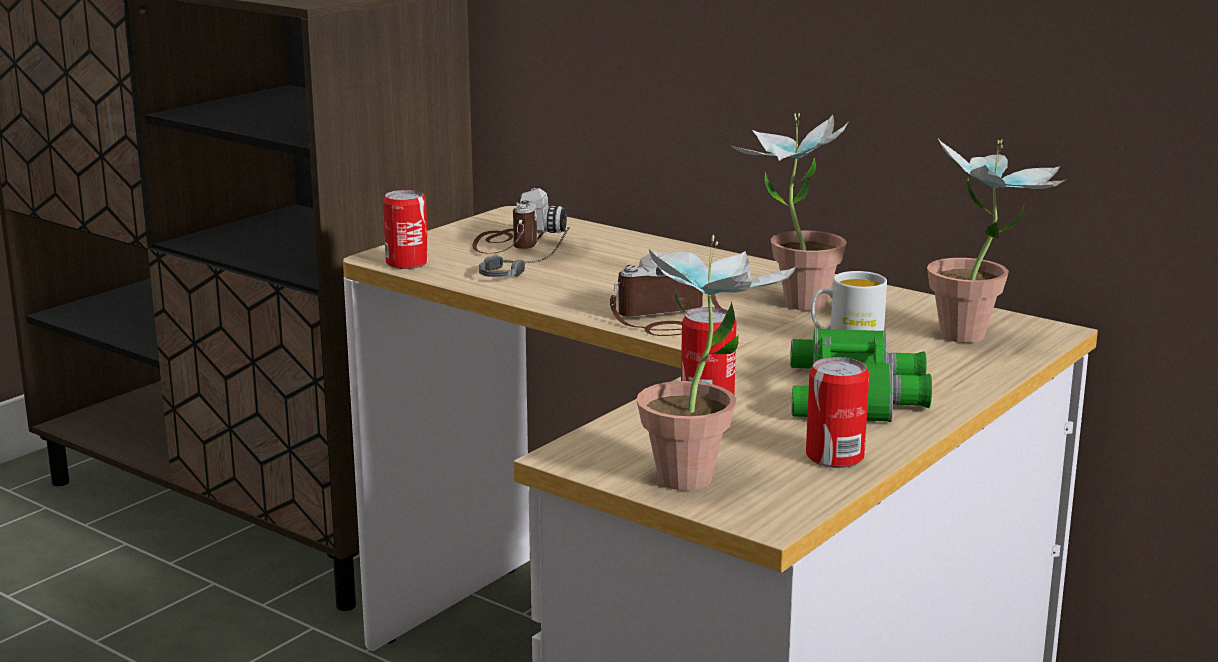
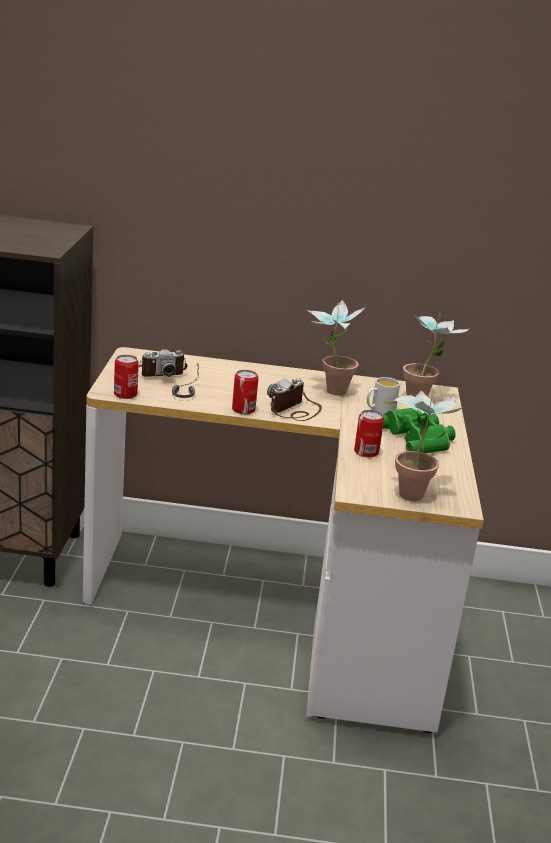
camera: 35 degrees left, 5 degrees up
(513, 242) = (158, 372): camera -> camera turned 90 degrees clockwise
(835, 457) = (448, 472): can -> can (243, 409)

